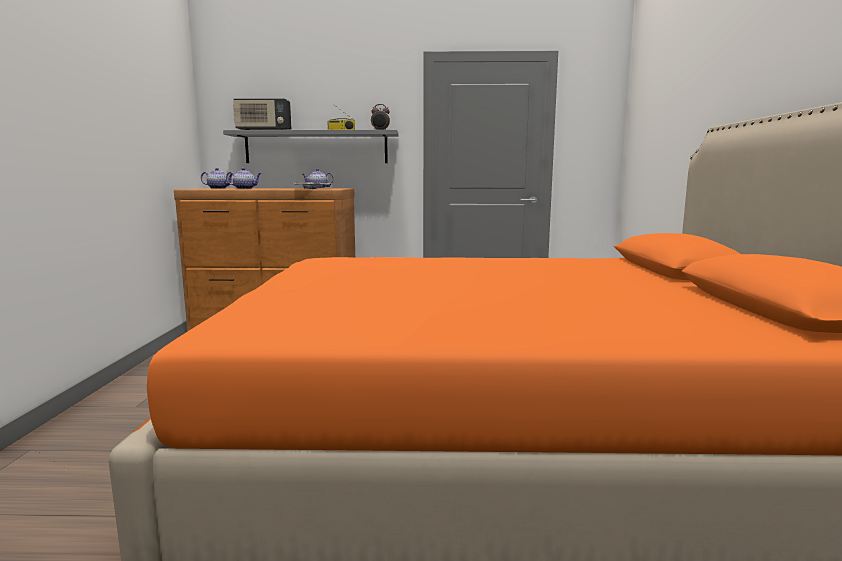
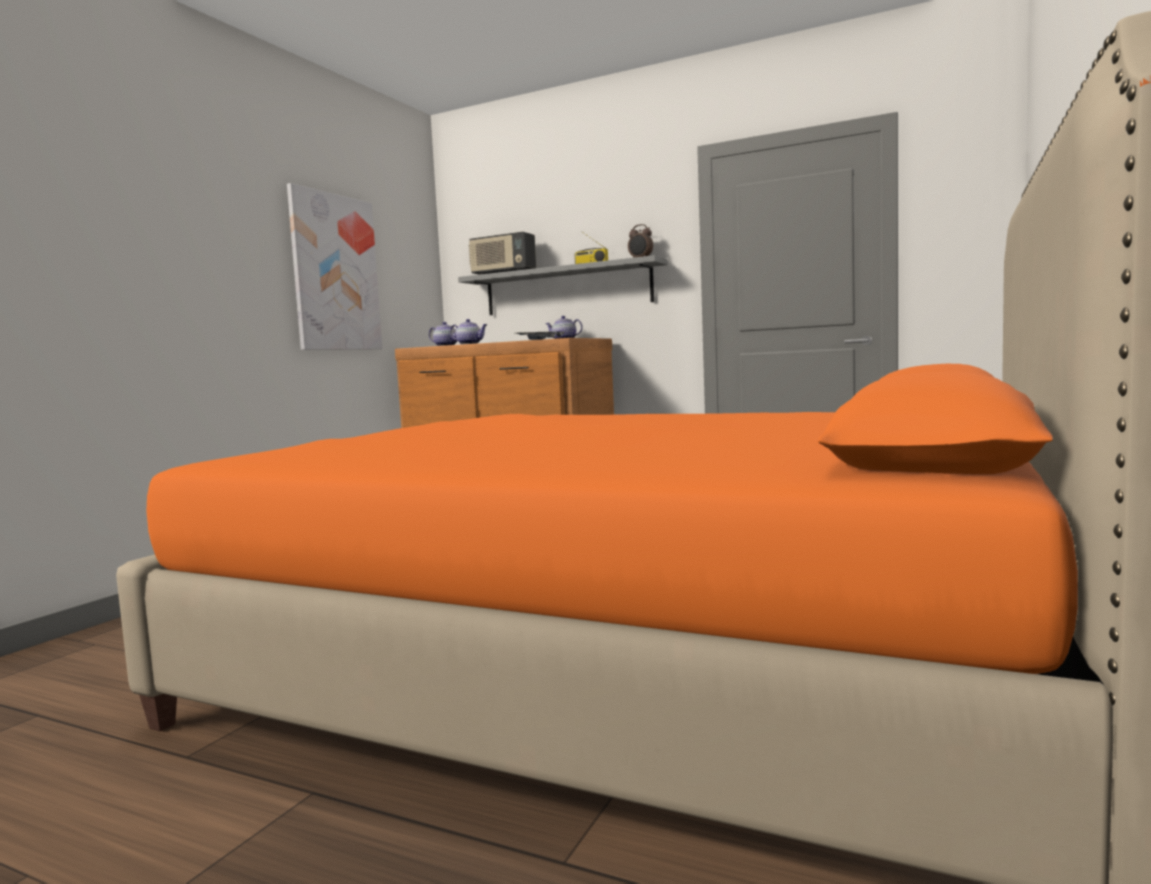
camera: 25 degrees right, 5 degrees down
(126, 120) = (335, 272): none -> picture

